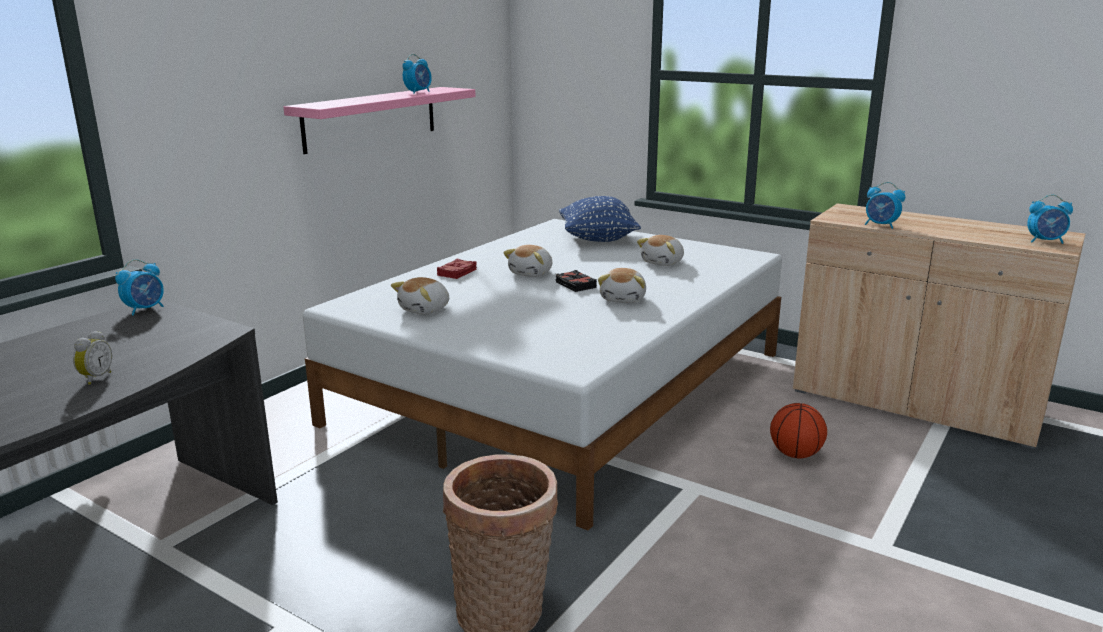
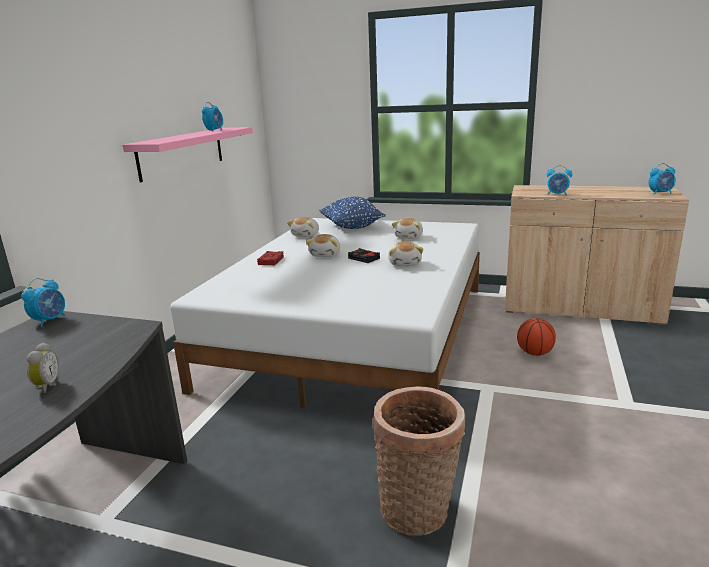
camera: 15 degrees left, 0 degrees up
(425, 310) = (269, 290): plush toy -> plush toy (306, 235)

